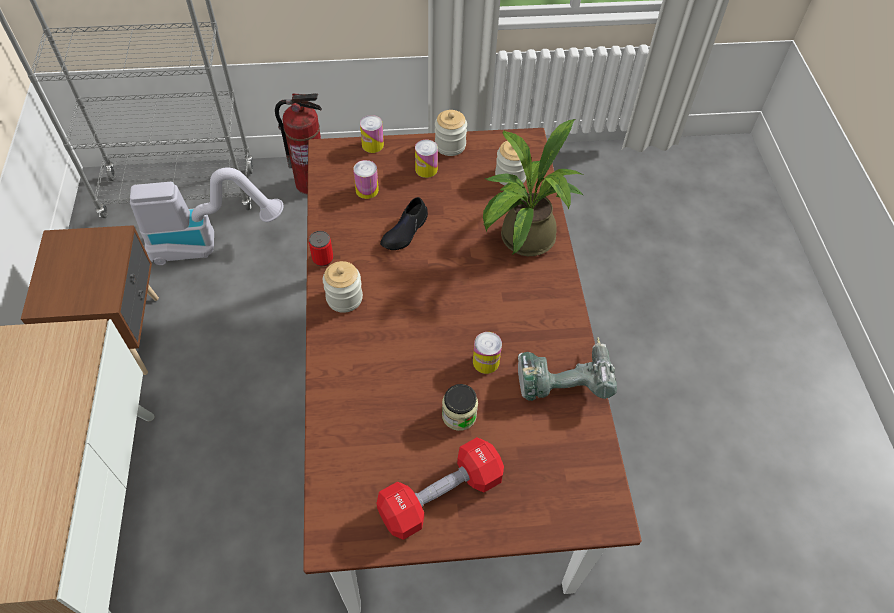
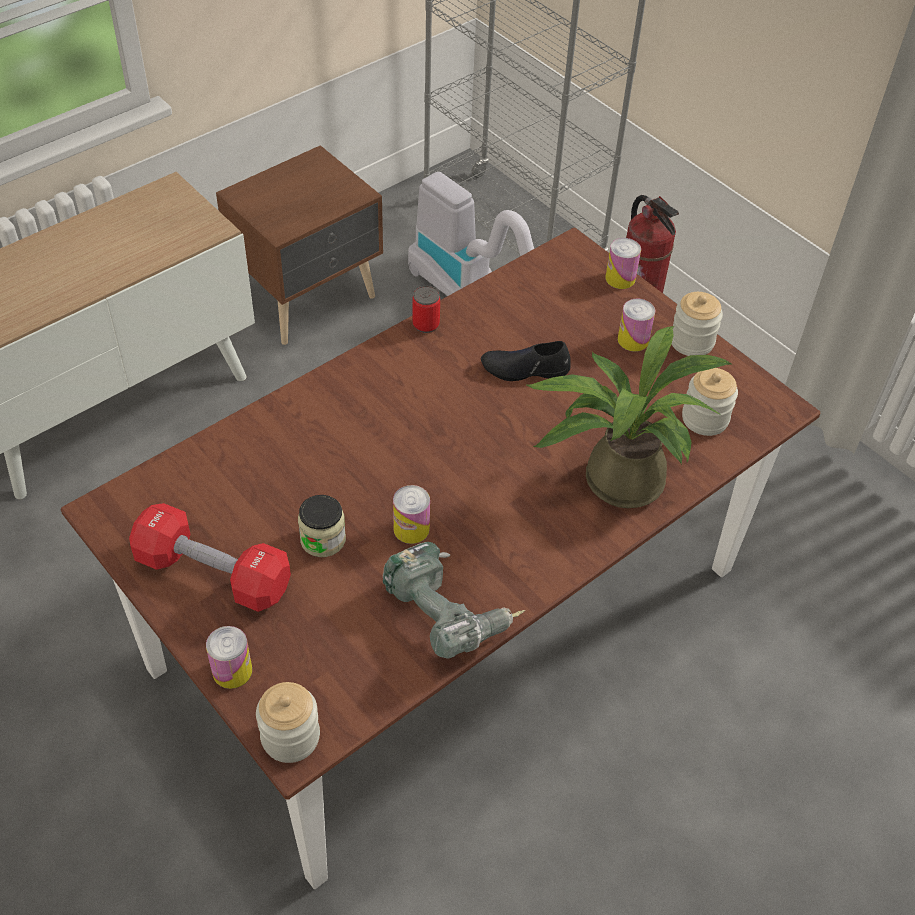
camera: 55 degrees right, 5 degrees down
(344, 298) = (391, 368): jar -> jar (290, 737)
(367, 190) = (551, 308): can -> can (232, 671)

